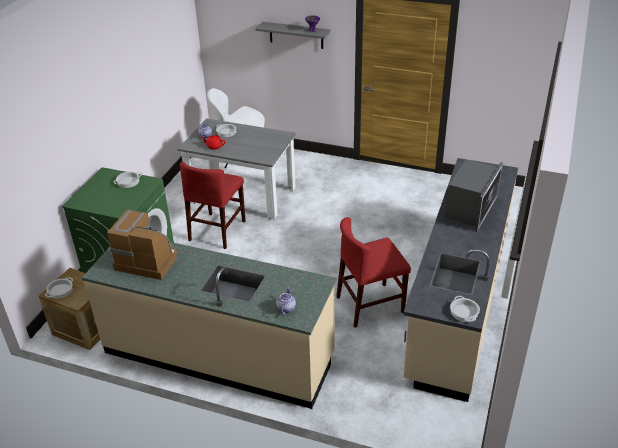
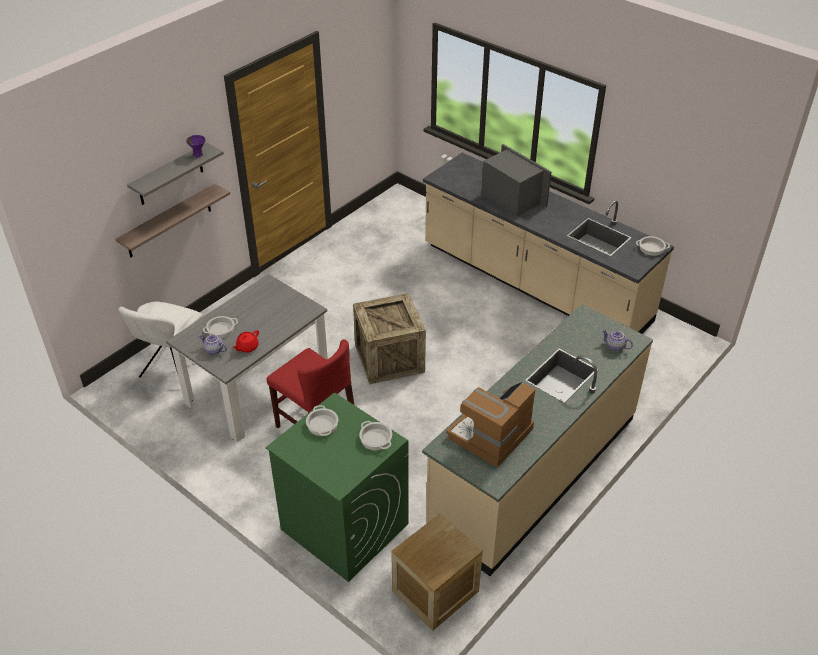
camera: 70 degrees left, 5 degrees up
(60, 290) = (435, 565): cooking pot -> cooking pot (375, 439)
(289, 67) = (169, 221): none -> shelf
(306, 244) = (389, 359): none -> crate
(370, 304) = (510, 340): red chair -> none

